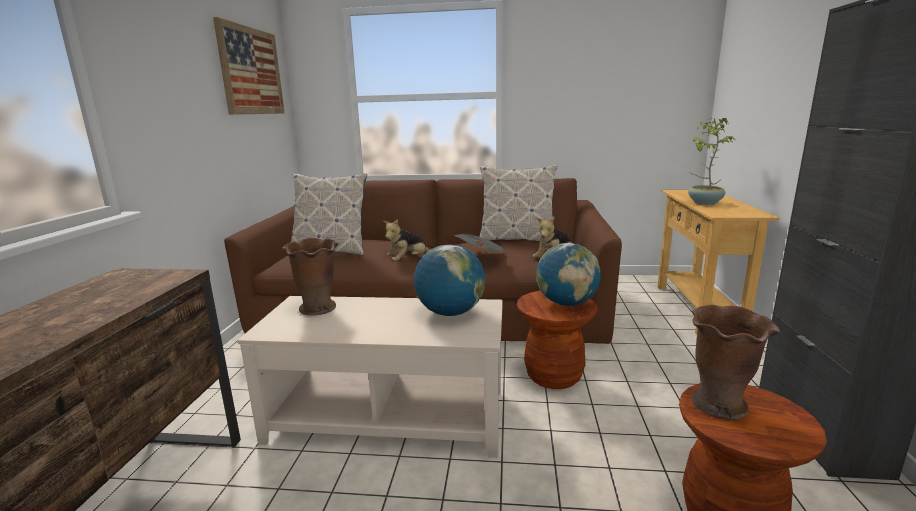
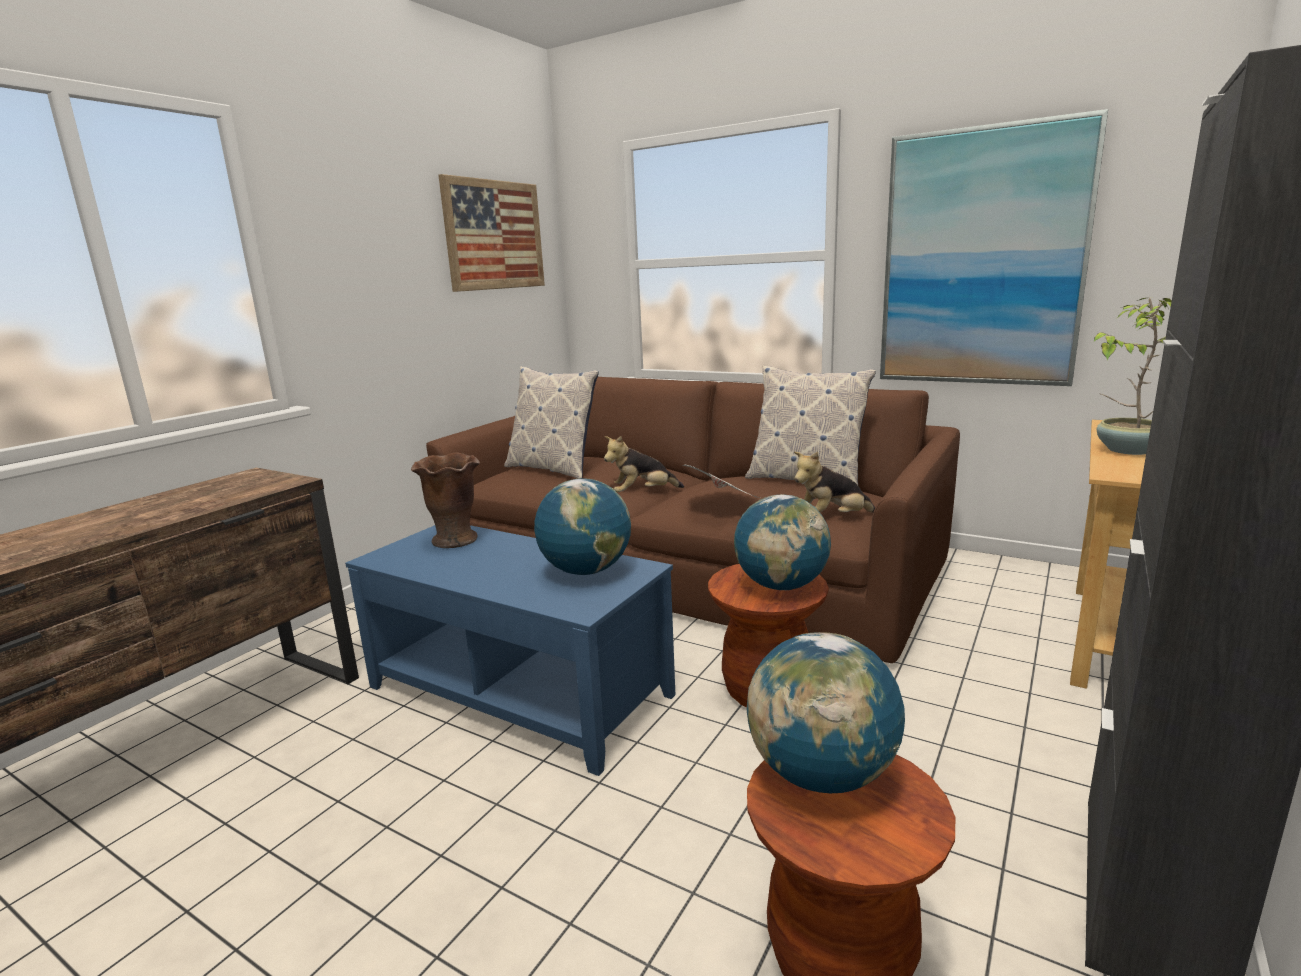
camera: 25 degrees right, 0 degrees up
(388, 416) = (519, 691): beige coffee table -> blue coffee table
(591, 99) = (982, 259): none -> picture
(719, 404) = (821, 775): brown vase -> globe

